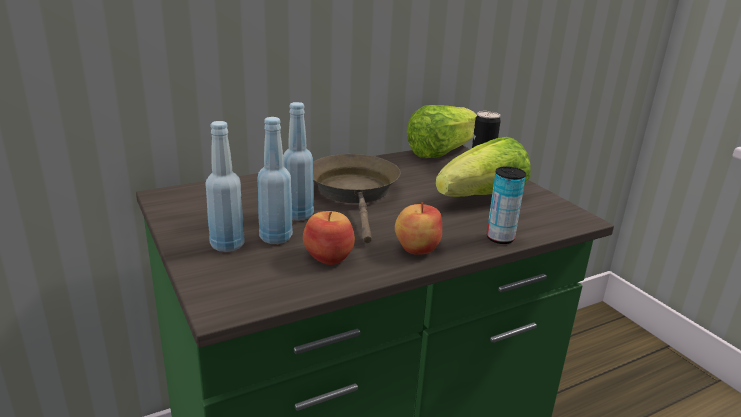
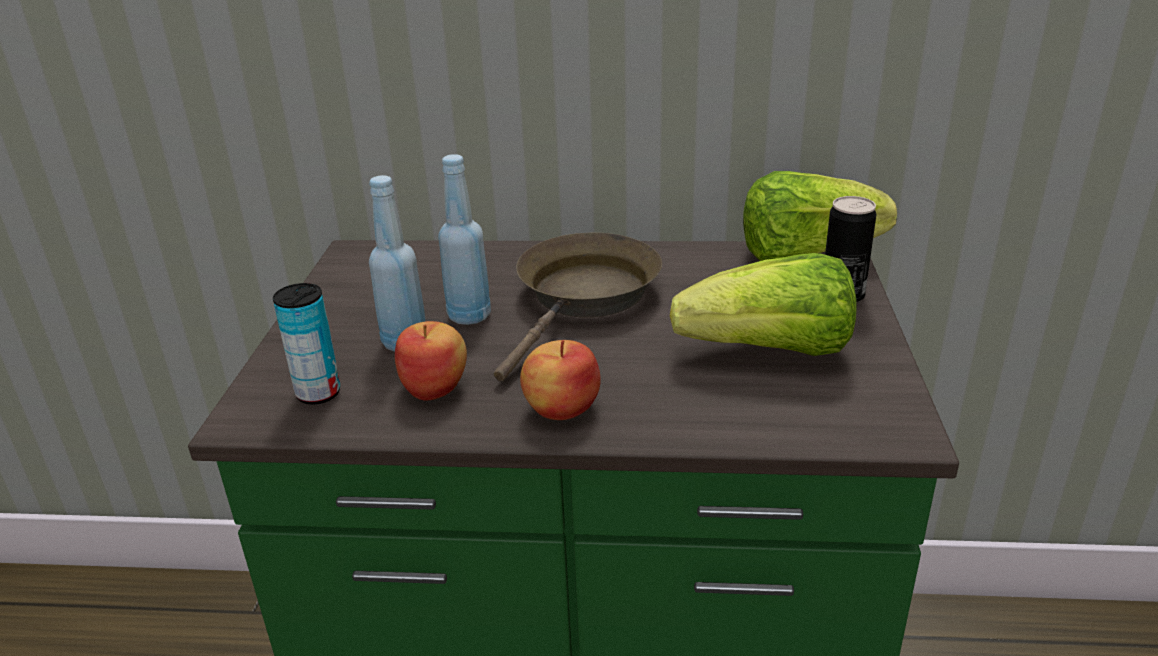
camera: 35 degrees right, 5 degrees up
(227, 245) = (341, 338): blue bottle -> none
(500, 238) = (708, 427): can -> can (318, 393)

